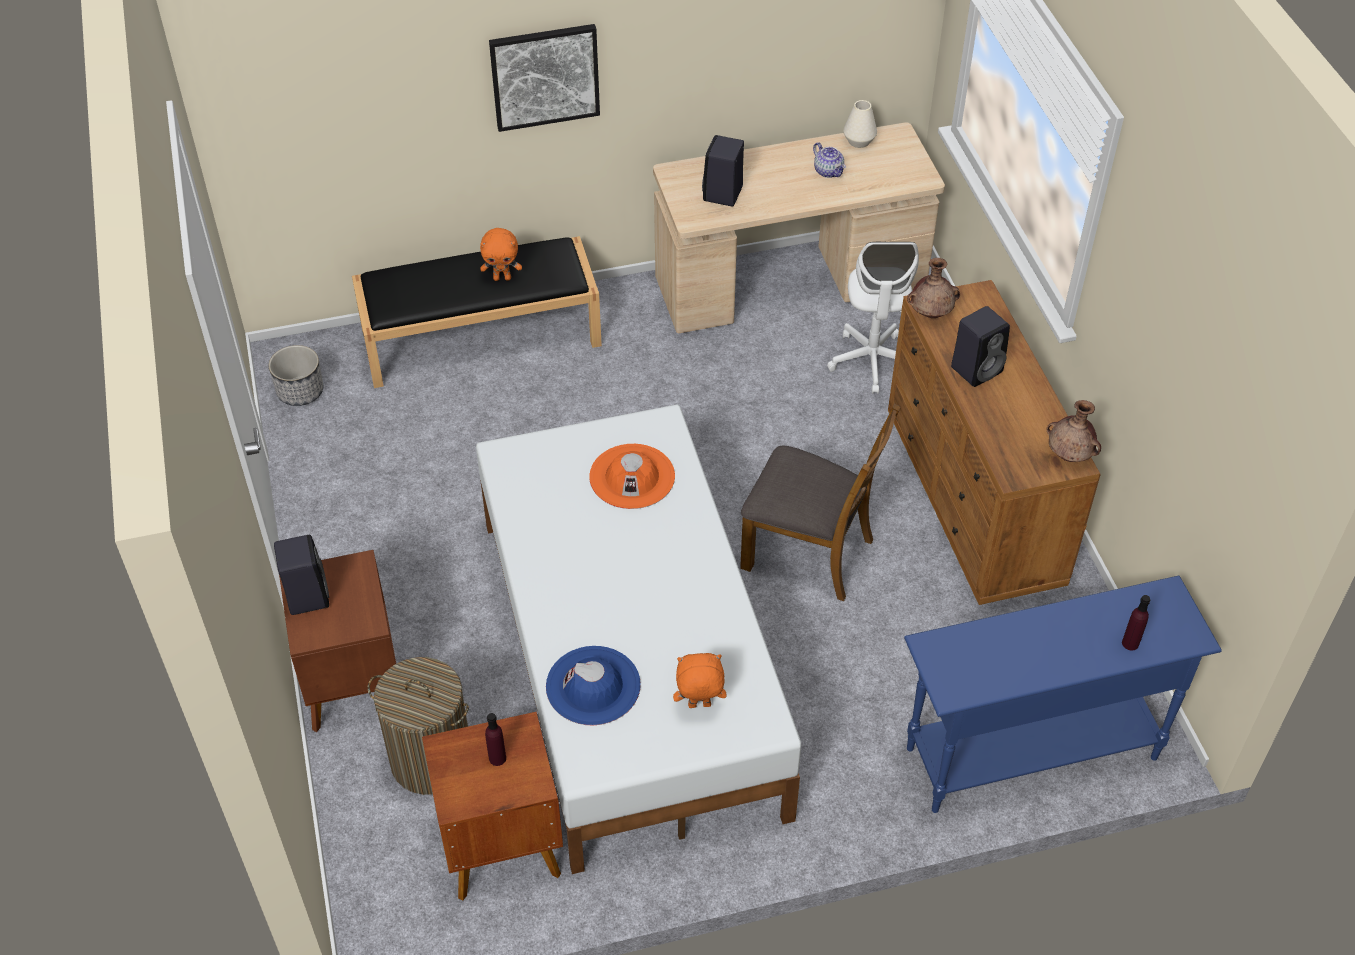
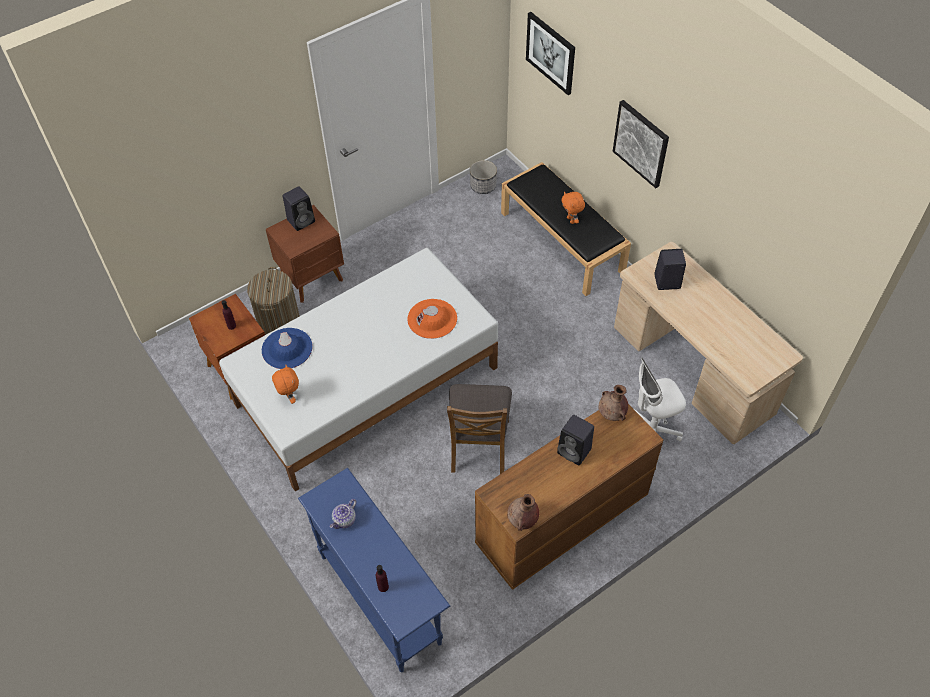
camera: 70 degrees right, 5 degrees up
(308, 88) = (551, 53): none -> picture
(829, 171) = (723, 328): teapot -> teapot (344, 520)
(859, 141) = (764, 335): white vase -> none

